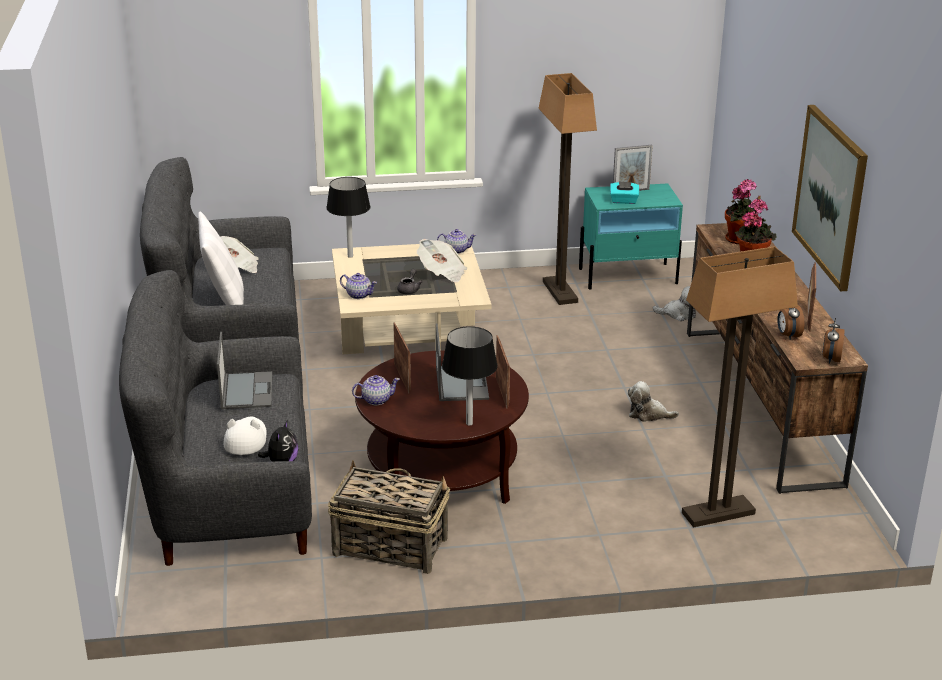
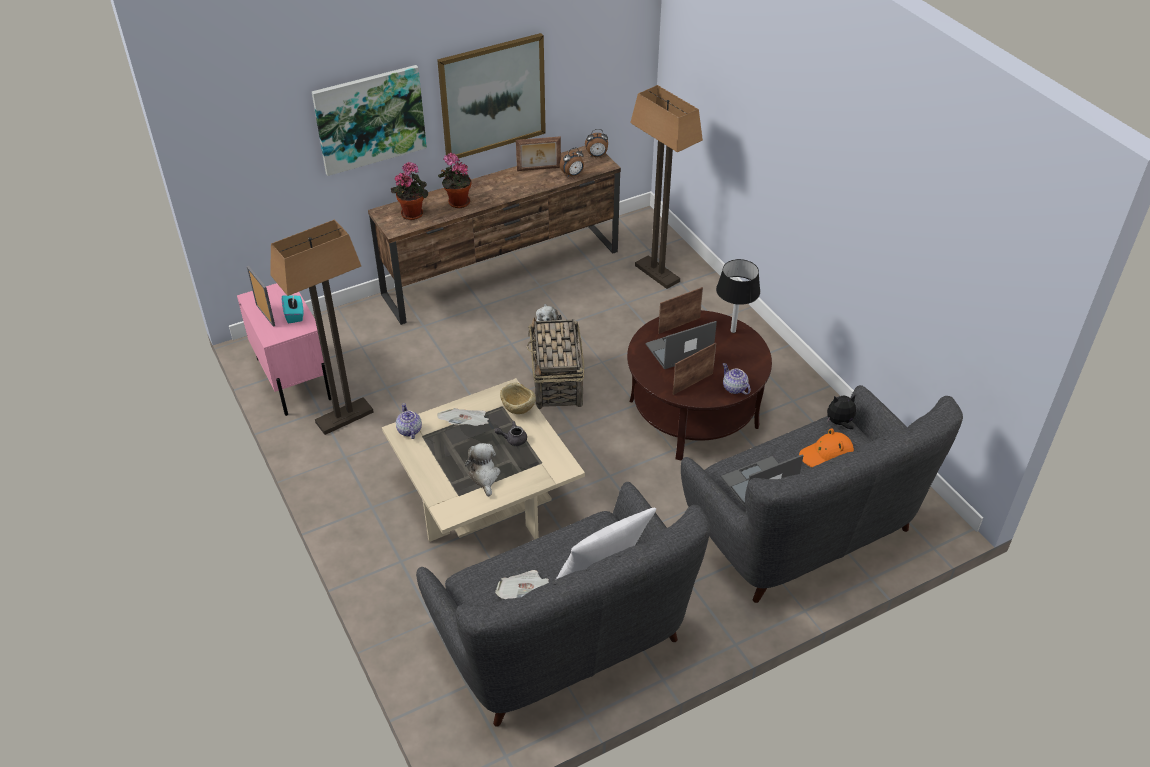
camera: 110 degrees left, 15 degrees up
(245, 439) = (826, 455): white hat -> orange hat
(350, 256) = (456, 508): black table lamp -> none
(358, 295) = (541, 471): teapot -> none
(389, 546) = (798, 415): basket -> basket (556, 382)
(446, 297) = (518, 409): none -> beige bowl
(628, 276) = (293, 378): turquoise nightstand -> pink nightstand
(678, 314) = (365, 334): plush toy -> plush toy (484, 476)
(777, 124) = (370, 119): none -> picture

